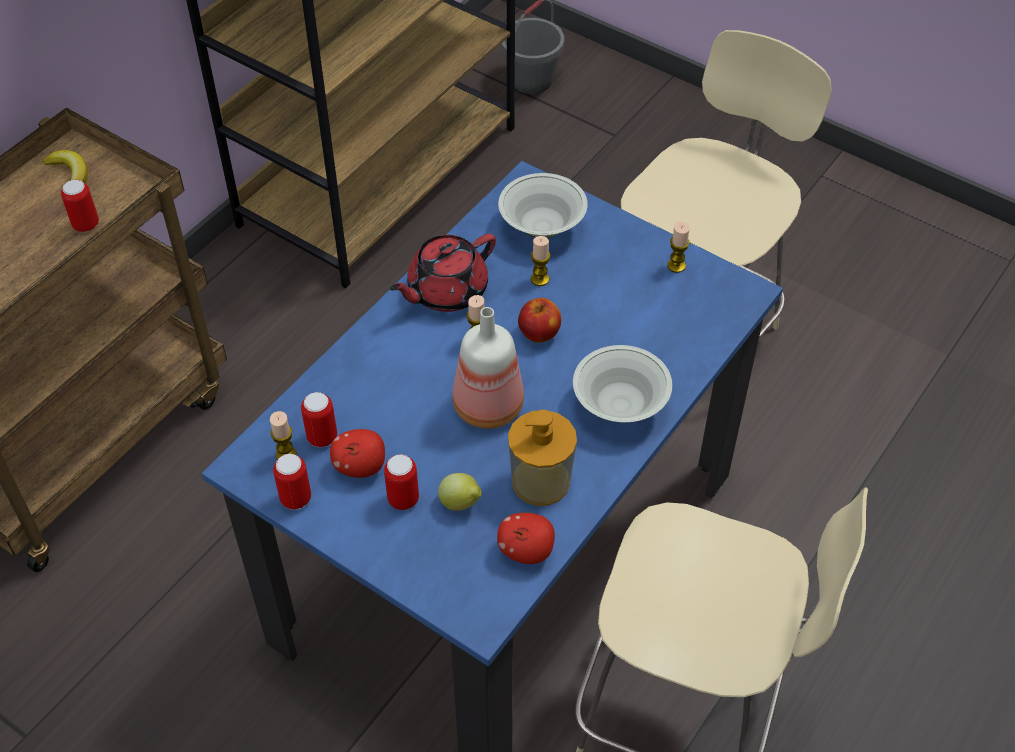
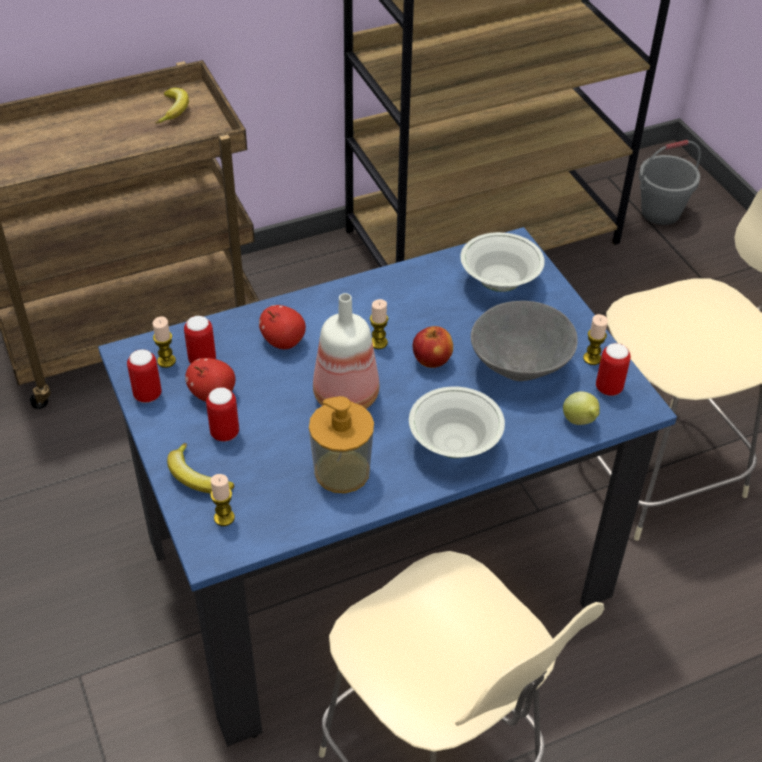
camera: 30 degrees right, 5 degrees down
(86, 225) = (158, 145): can -> can (608, 388)
(411, 556) = (196, 477): none -> banana
(446, 291) = (383, 297): red teapot -> none
(461, 504) = (265, 458): lemon -> lemon (580, 422)
(526, 551) = (287, 518): apple -> apple (283, 341)
(540, 279) = (466, 320): candle -> candle (224, 518)
(619, 303) = (518, 366): none -> grey bowl

